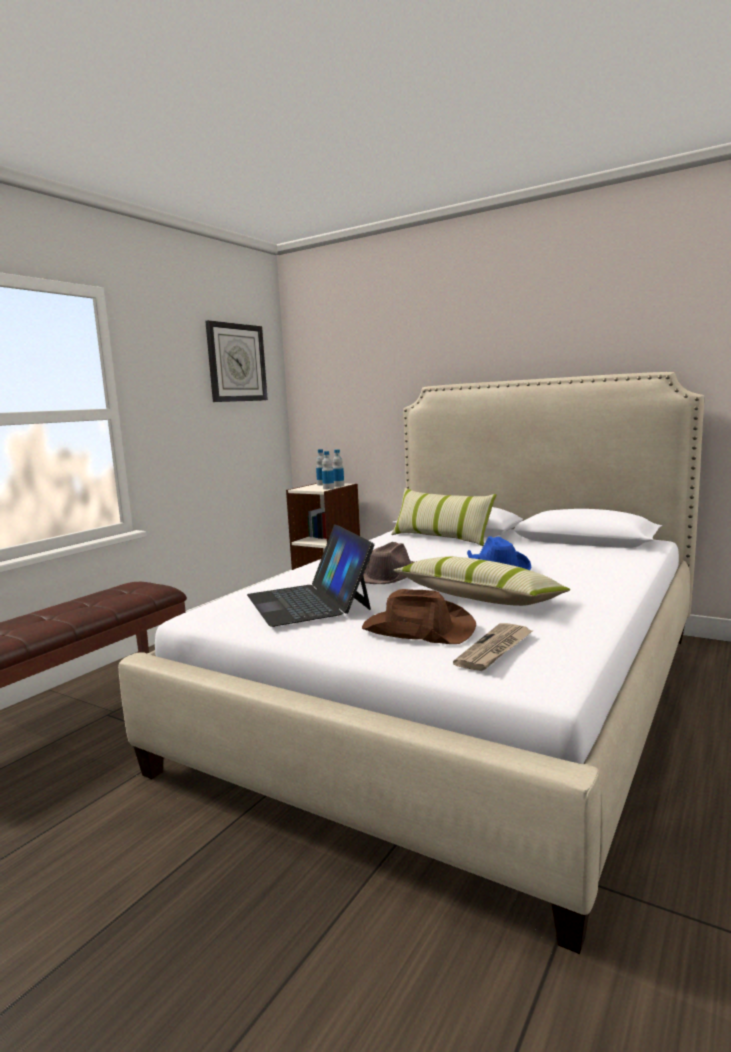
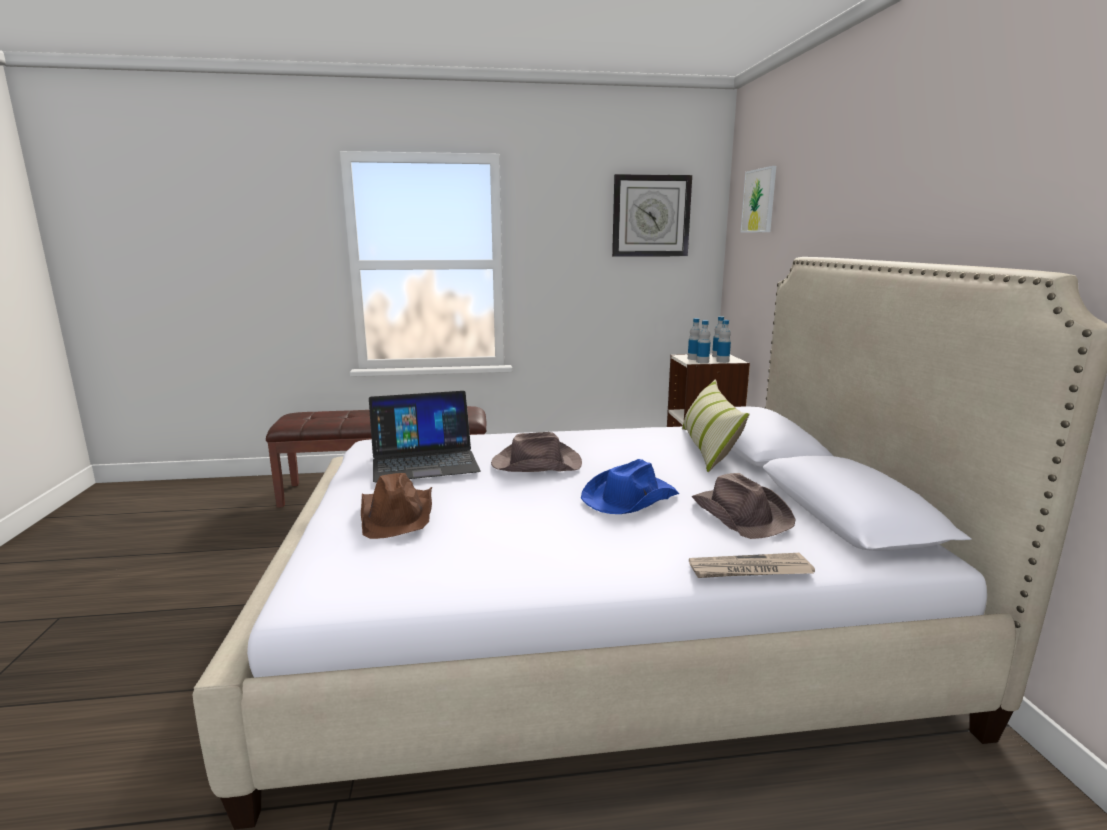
camera: 50 degrees right, 5 degrees up
(309, 602) = (424, 461): laptop -> laptop turned 135 degrees counterclockwise
(314, 488) = (693, 358): none -> bottle
(337, 349) = (759, 201): none -> picture
(479, 598) = (517, 515): pillow -> none
(495, 649) = (370, 557): newspaper -> newspaper (749, 570)
(558, 554) = (740, 514): none -> brown hat

